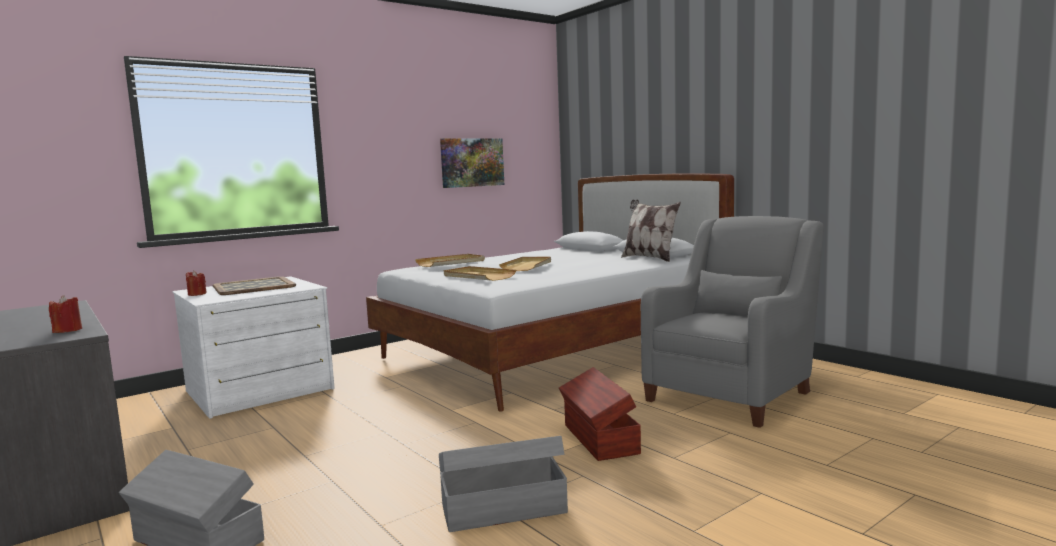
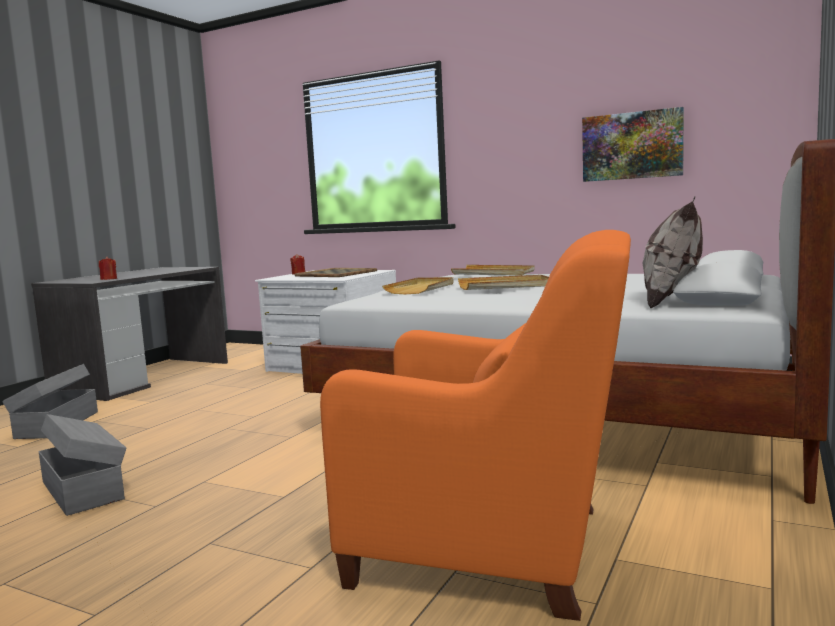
camera: 65 degrees right, 0 degrees up
(599, 439) = (259, 495): brown storage box -> none
(732, 393) = (494, 547): grey armchair -> orange armchair

